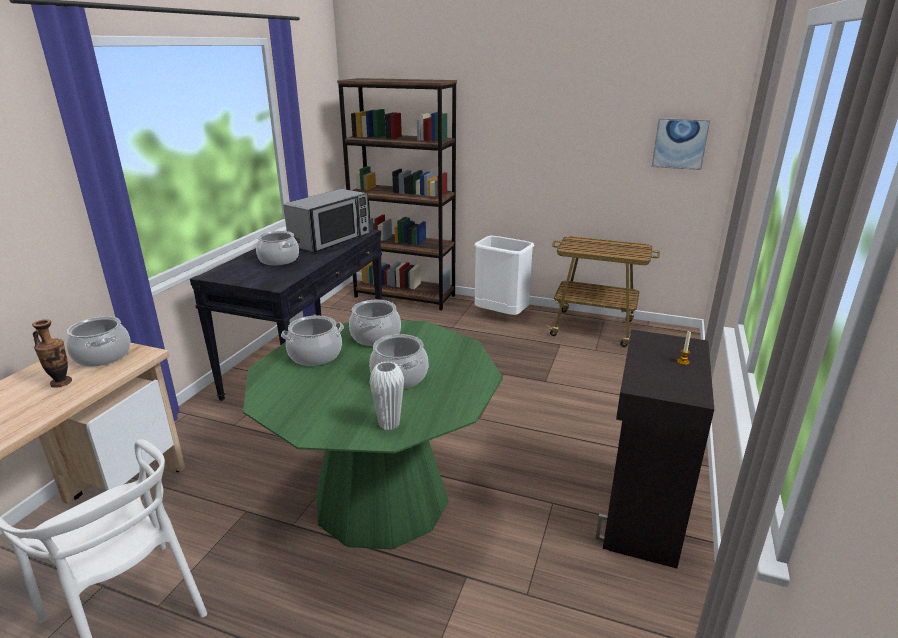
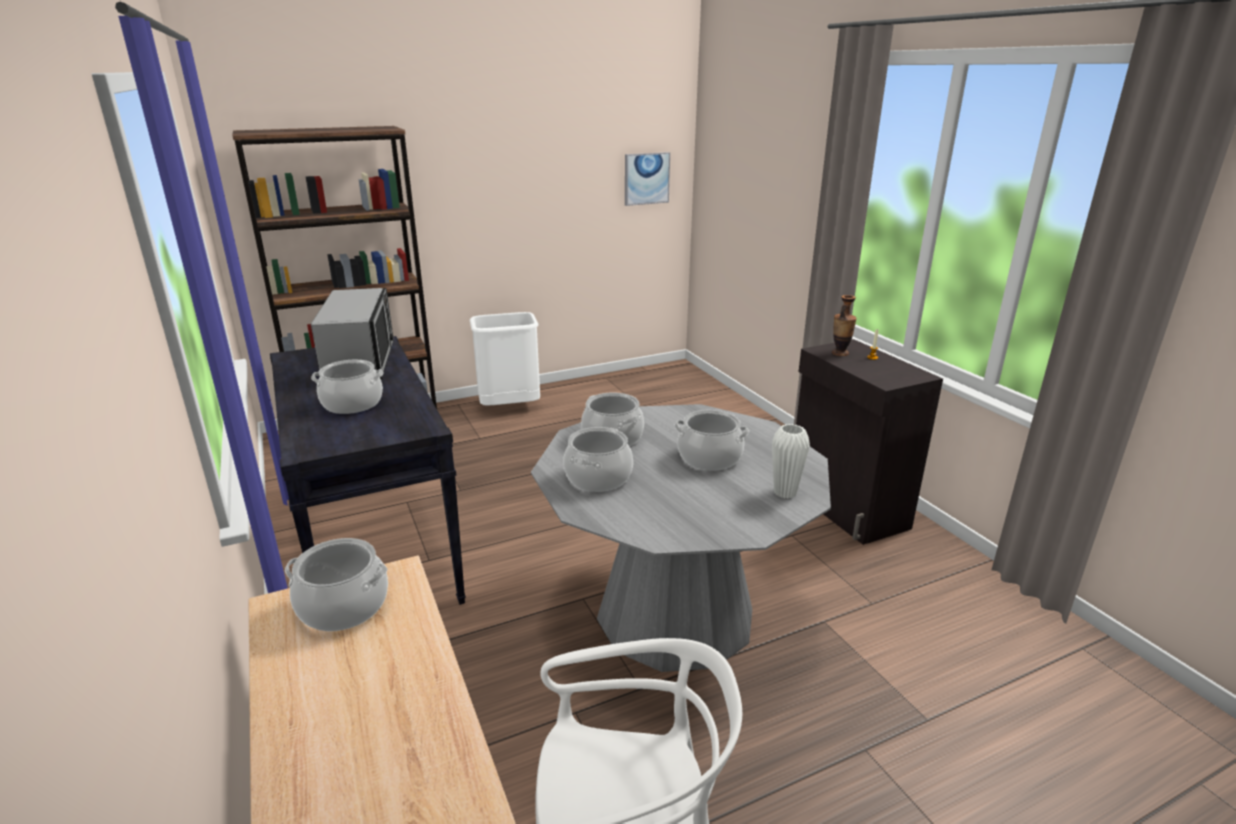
camera: 45 degrees left, 0 degrees up
(61, 382) = (367, 659): vase -> vase (840, 353)
(382, 498) = (675, 614): green dining table -> grey dining table
(594, 328) = (610, 388): cart -> none

